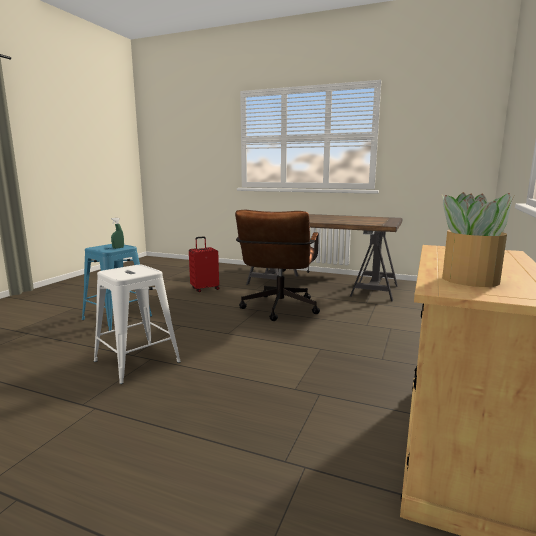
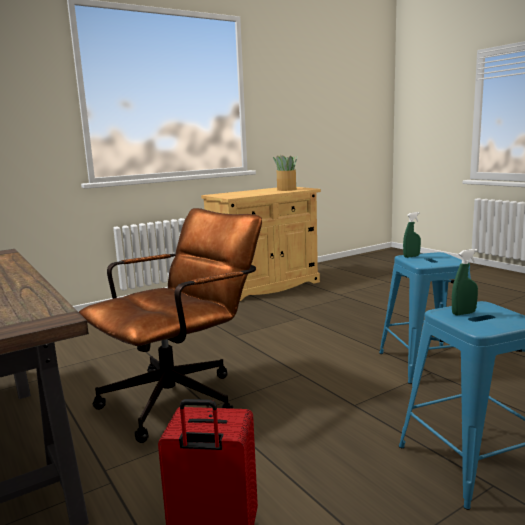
camera: 145 degrees left, 0 degrees up
(136, 361) = (427, 363): white stool -> blue stool
(146, 271) = (411, 256): none -> green spray bottle

